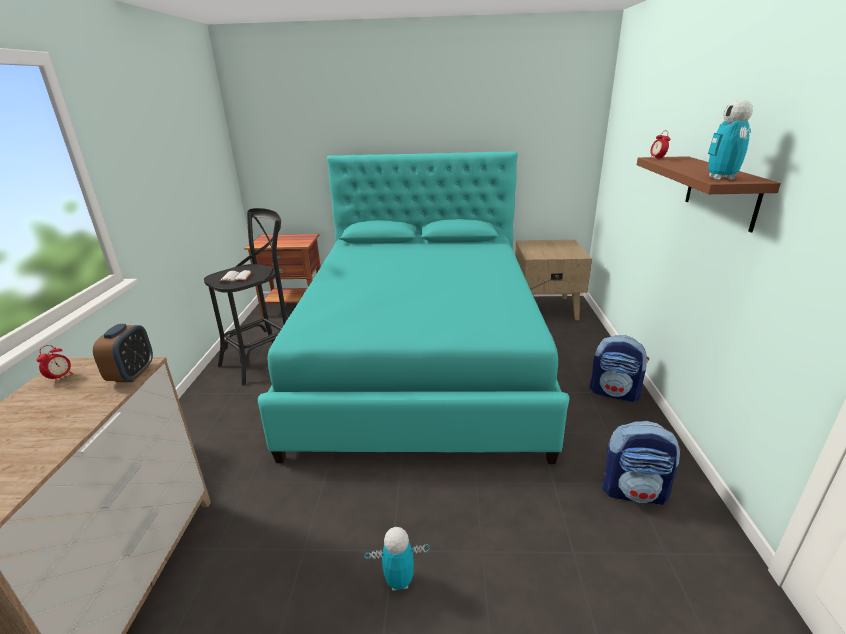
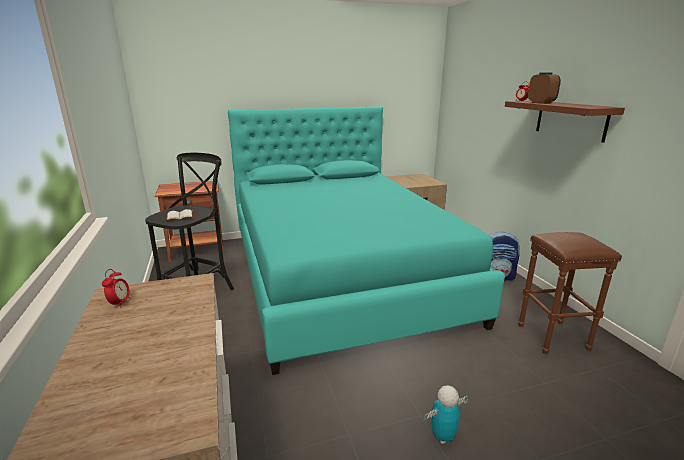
camera: 20 degrees left, 5 degrees down
(132, 374) = (197, 289): alarm clock -> alarm clock (541, 103)
(634, 491) = (553, 336): backpack -> brown stool
(721, 178) = (588, 106): toy robot -> none

